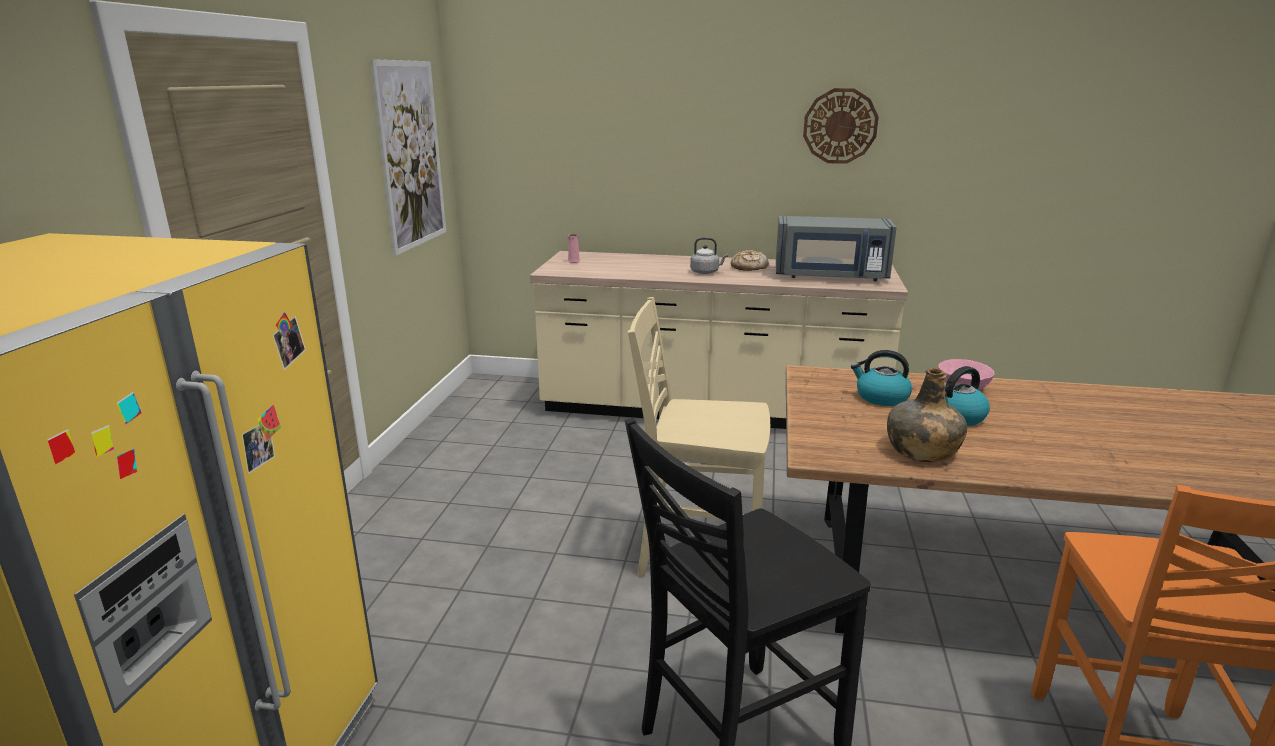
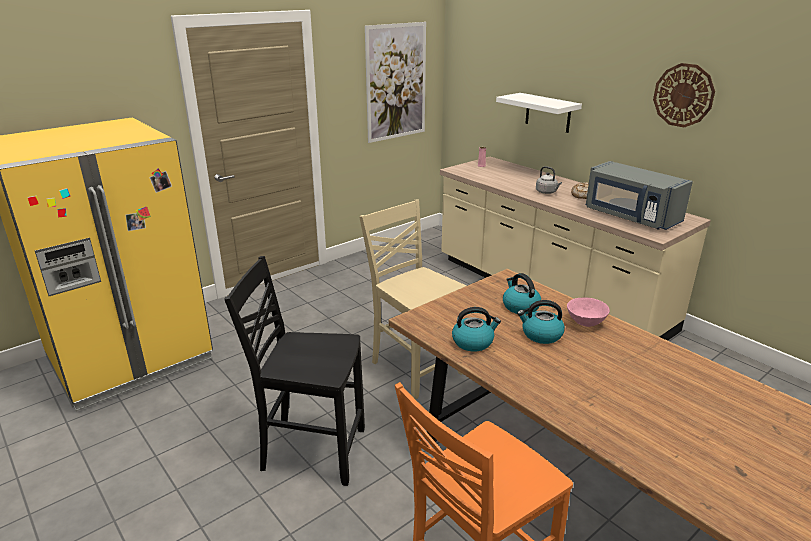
camera: 40 degrees right, 5 degrees up
(650, 174) = (548, 113): none -> white shelf
(921, 451) = (473, 342): green bottle -> kettle

